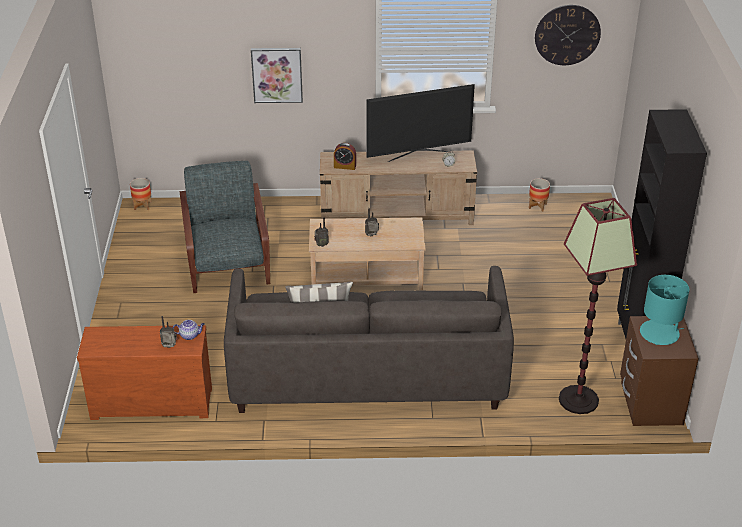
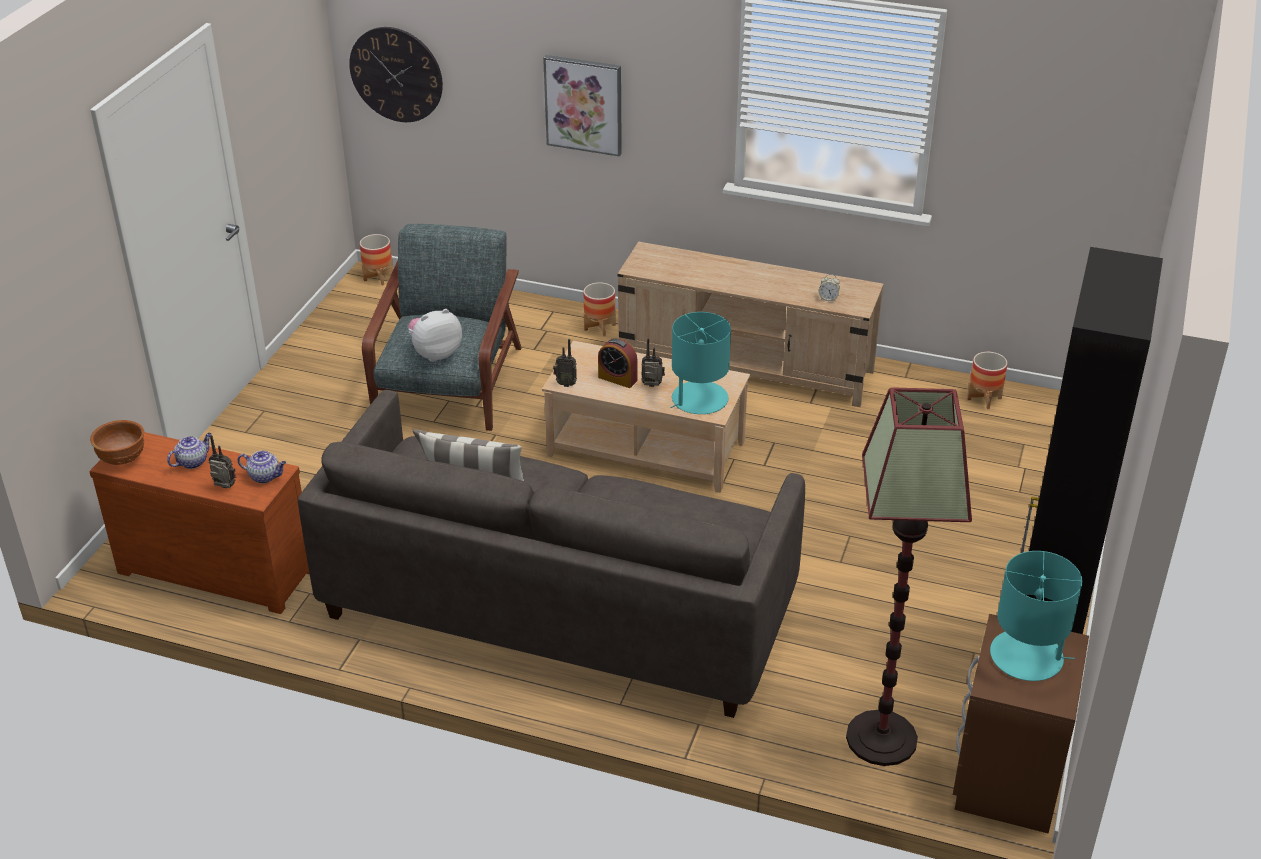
camera: 20 degrees right, 0 degrees up
(94, 345) = (123, 459): none -> brown bowl
(139, 337) = (193, 462): none -> teapot
(231, 243) = (436, 354): none -> plush toy
(299, 209) = (599, 327): none -> planter
(345, 166) = (662, 270): alarm clock -> alarm clock (617, 379)
(402, 238) = (699, 399): none -> turquoise table lamp
(418, 156) = (788, 276): television -> none
(567, 35) = (1064, 110): wall clock -> wall clock (396, 74)

